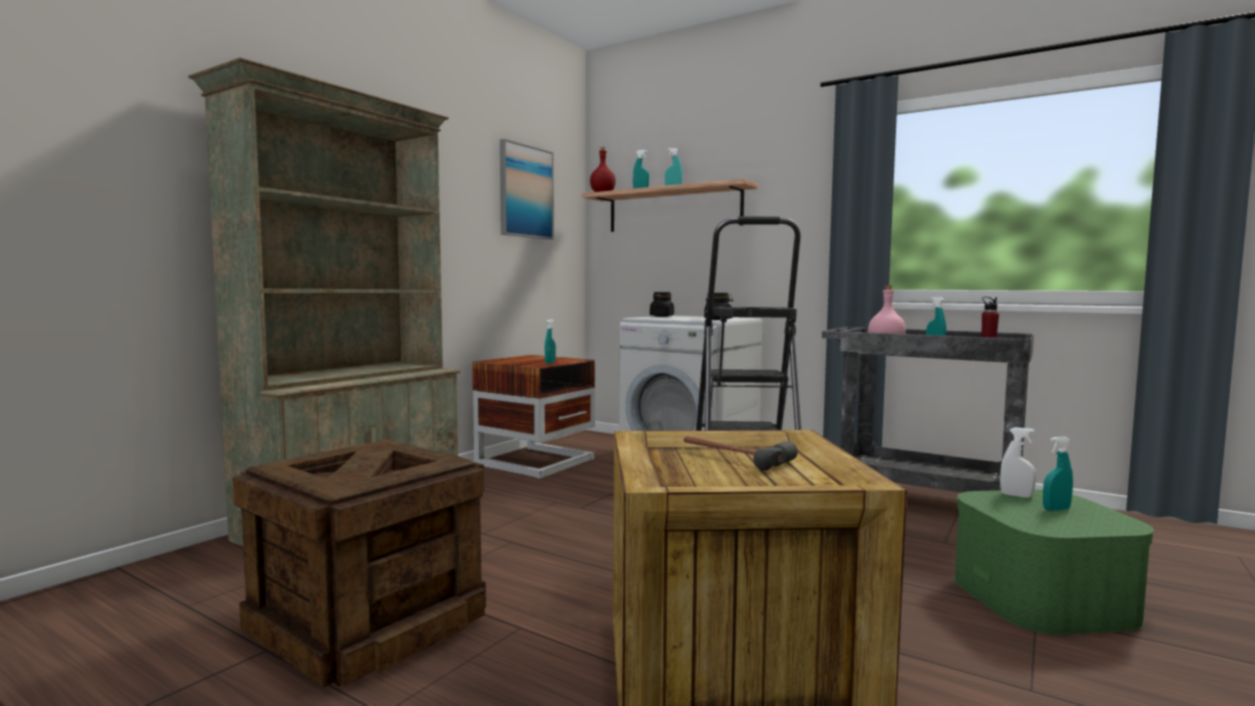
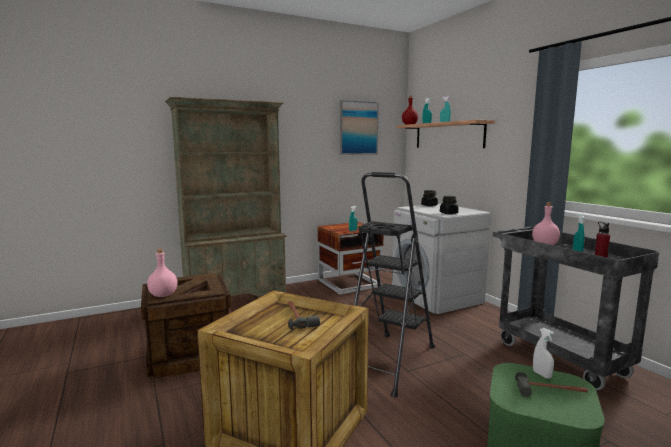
camera: 30 degrees right, 5 degrees up
(346, 481) = (164, 295): none -> pink bottle
(1056, 509) = (551, 392): turquoise spray bottle -> hammer

